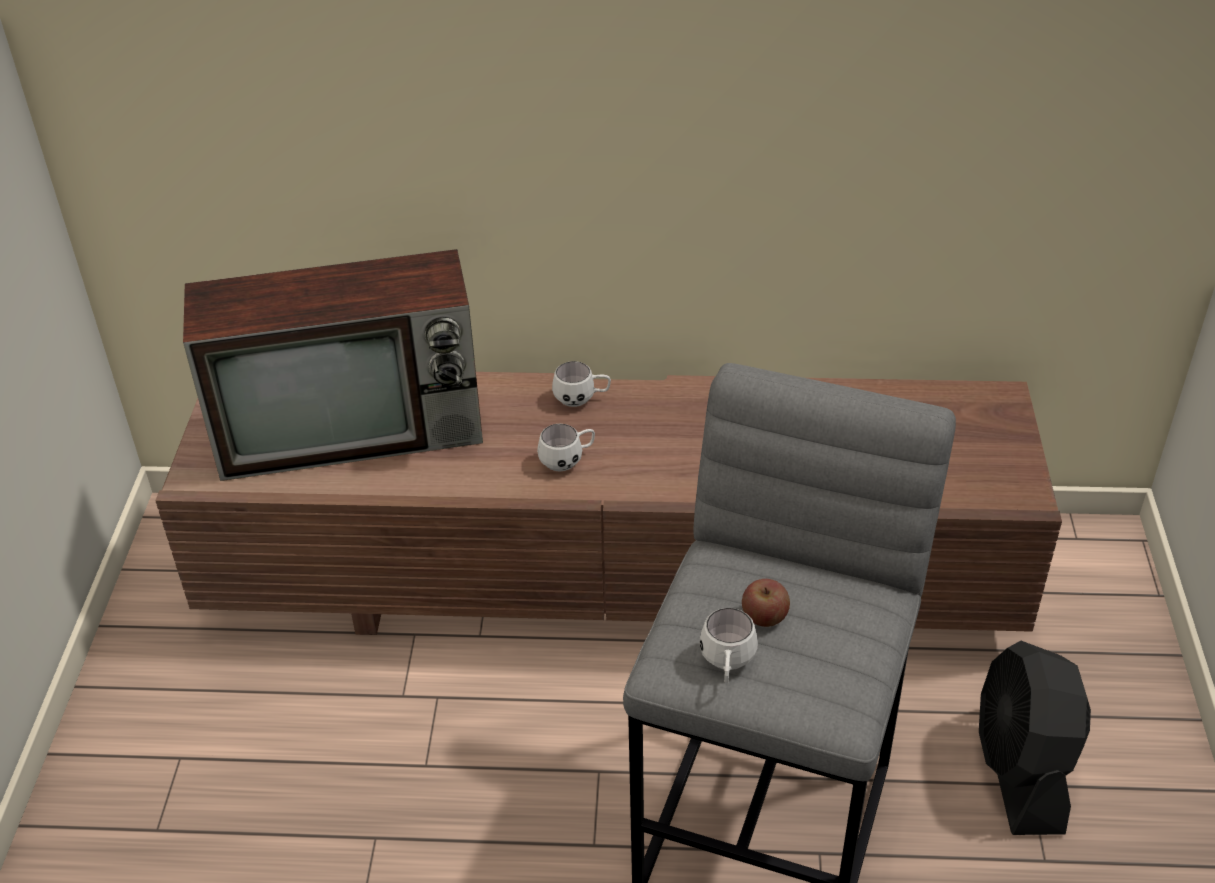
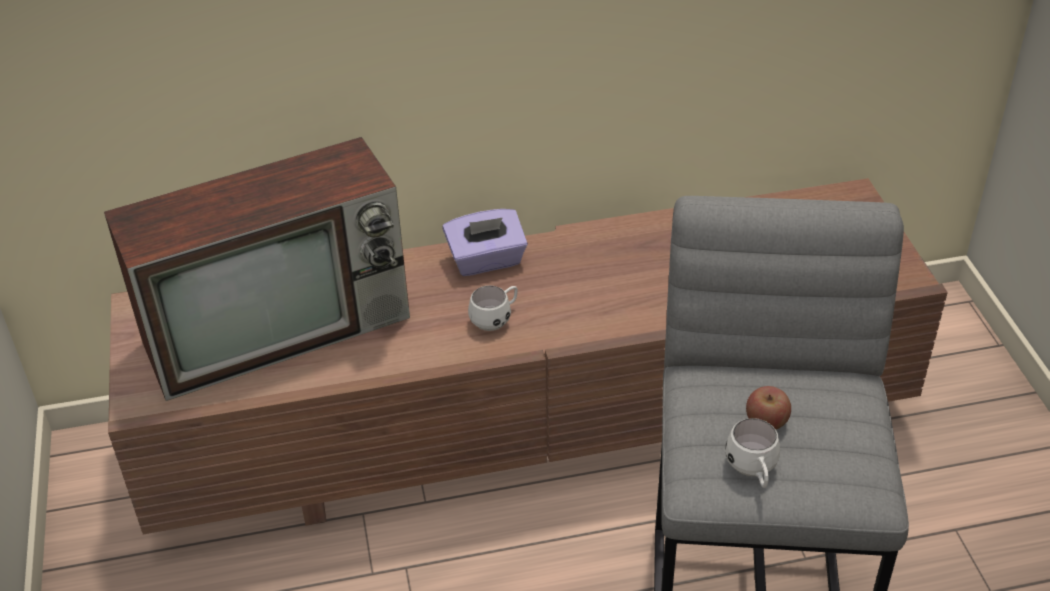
camera: 15 degrees left, 0 degrees up
(582, 399) = (486, 261): white mug -> purple tissue box
(1021, 770) = (943, 518): black fan -> none

